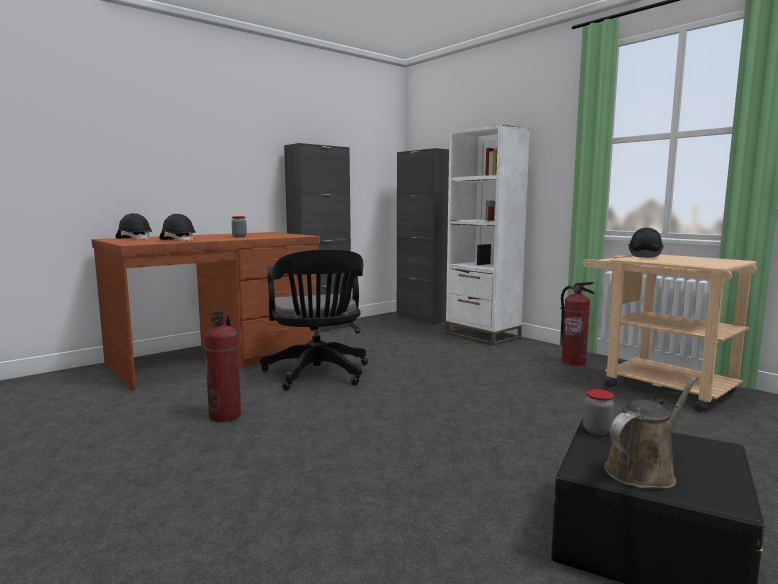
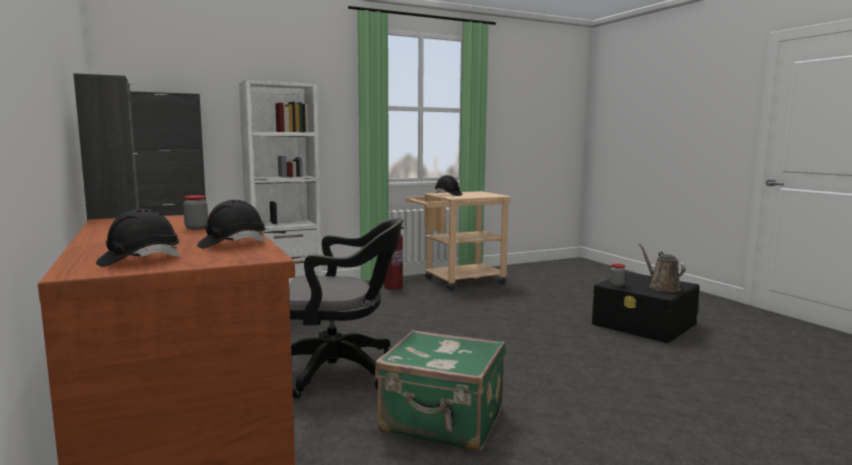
camera: 75 degrees left, 0 degrees up
(225, 416) = (442, 422): fire extinguisher -> green suitcase

